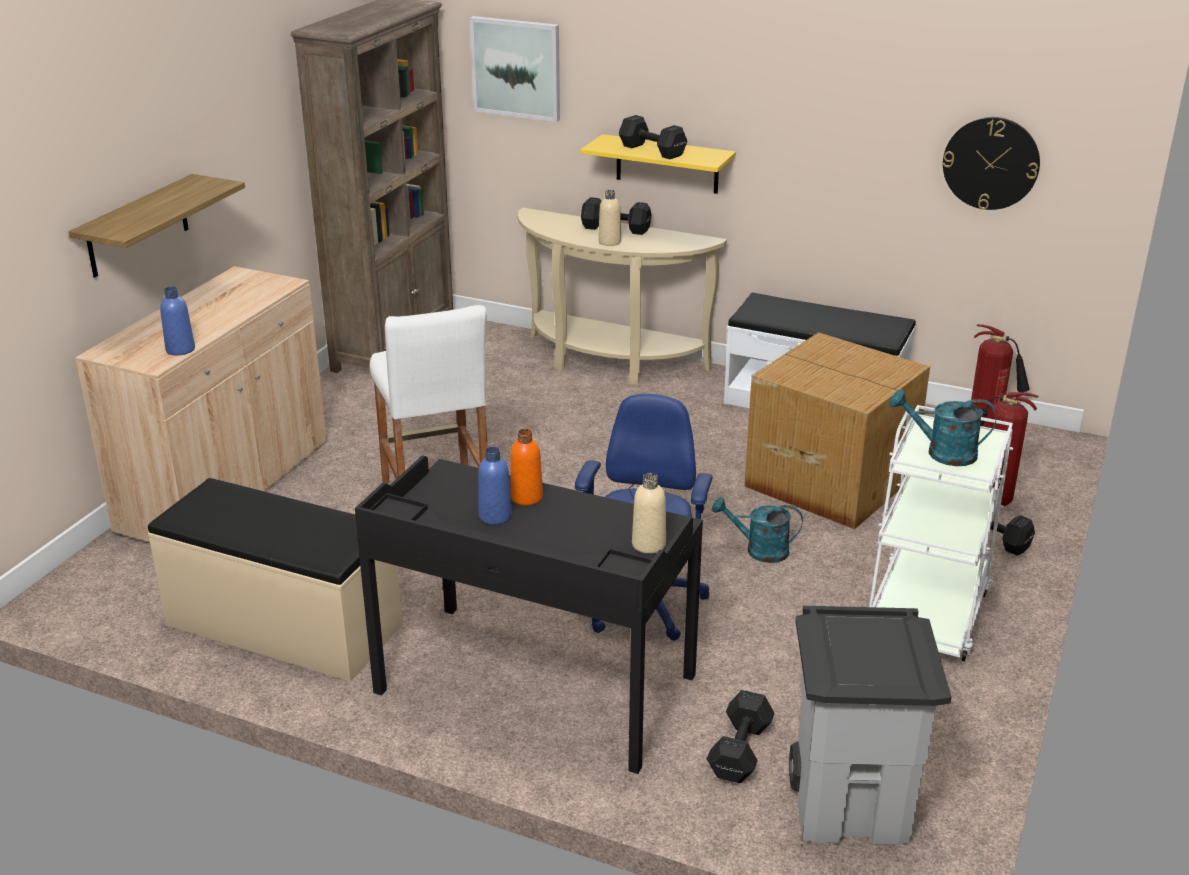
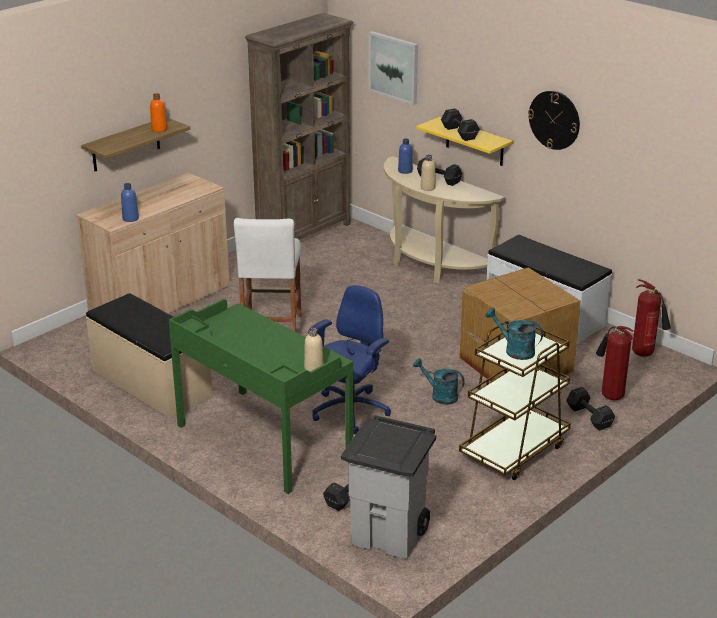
camera: 20 degrees right, 0 degrees up
(495, 516) = (245, 338): blue bottle -> blue bottle (405, 171)
(526, 497) = (268, 332): orange bottle -> orange bottle (159, 129)
(534, 685) = (263, 440): black desk -> green desk
(927, 612) = (514, 450): white cart -> brown cart
(991, 163) = (657, 173): wall clock -> wall clock (554, 119)

